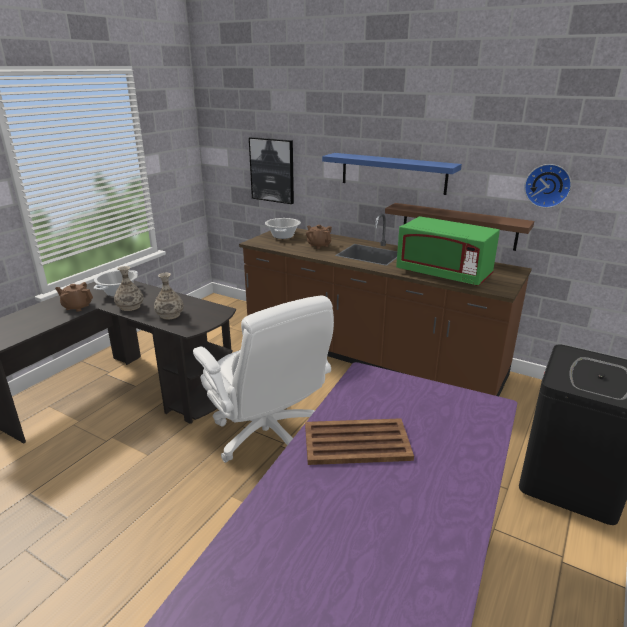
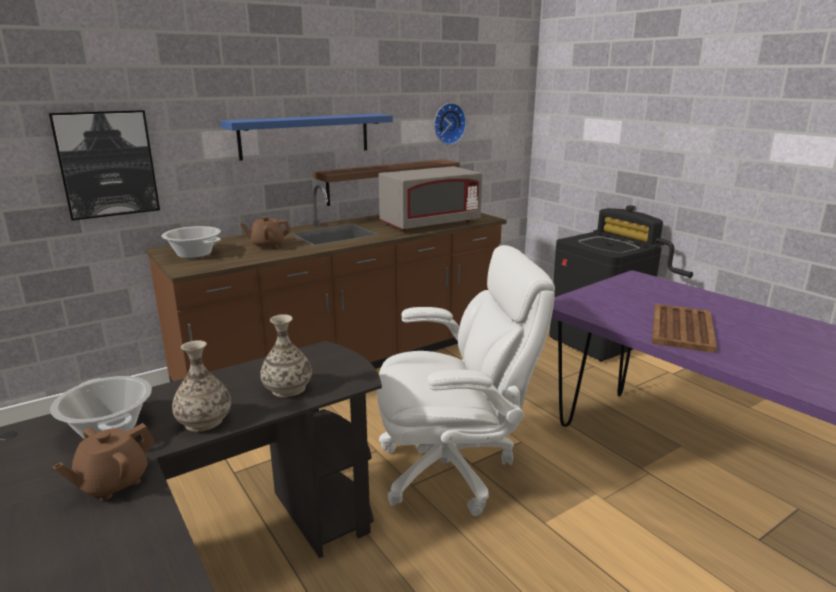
camera: 65 degrees left, 5 degrees down
(444, 274) = (430, 224): green microwave -> grey microwave

